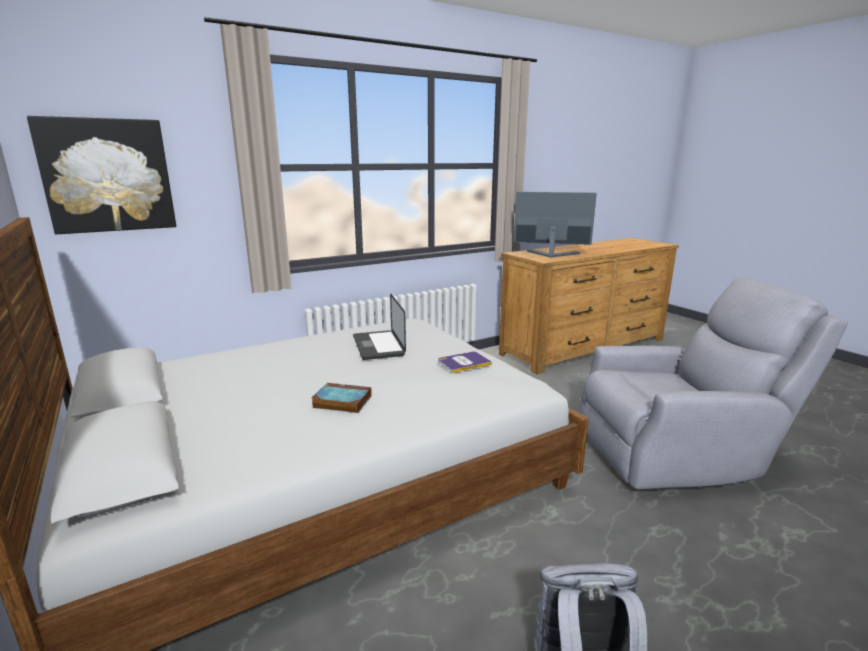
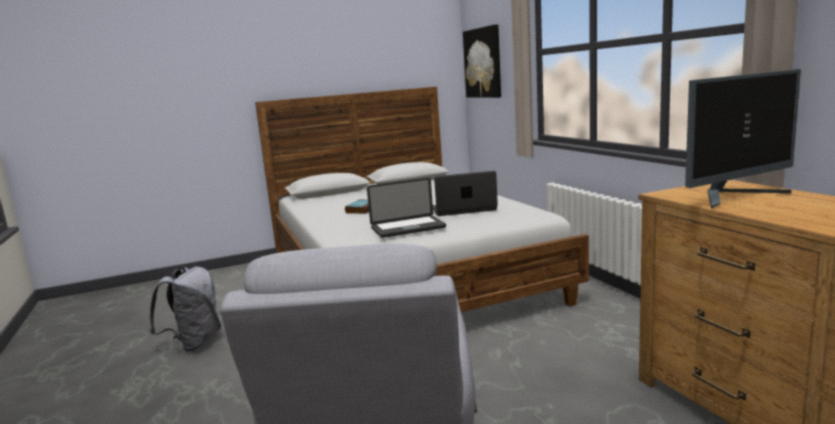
camera: 100 degrees right, 5 degrees down
(464, 362) = (408, 228): book -> laptop
(551, 254) = (735, 196): monitor -> monitor turned 45 degrees clockwise

